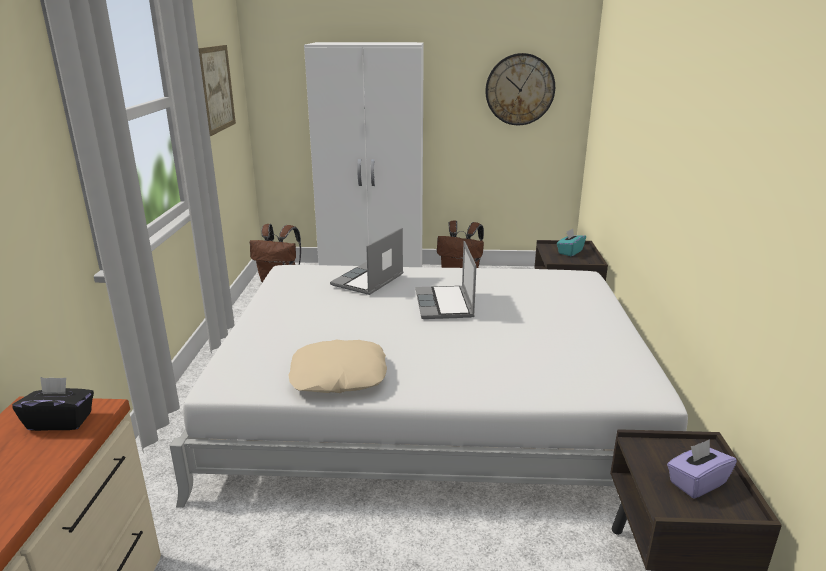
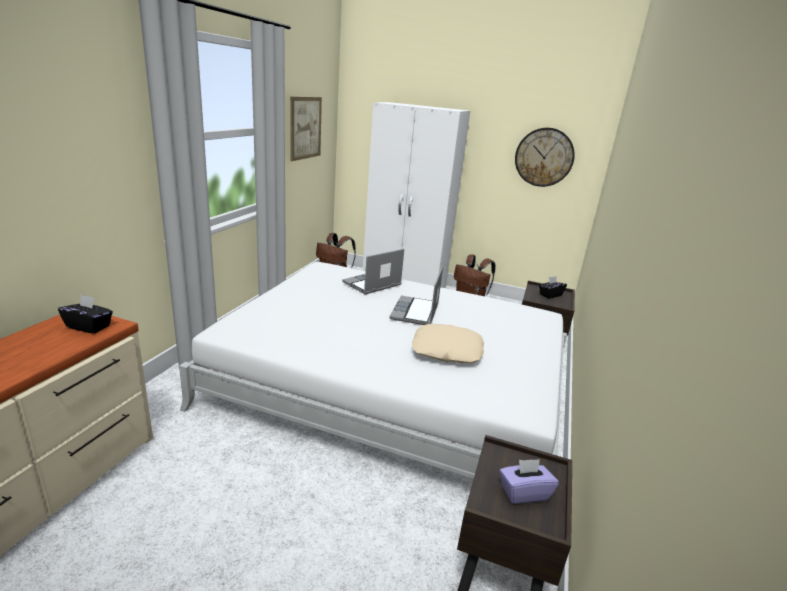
camera: 15 degrees right, 0 degrees up
(338, 376) = (302, 345): beige pillow -> beige pillow (446, 351)
(570, 252) = (550, 295): turquoise tissue box -> black tissue box

